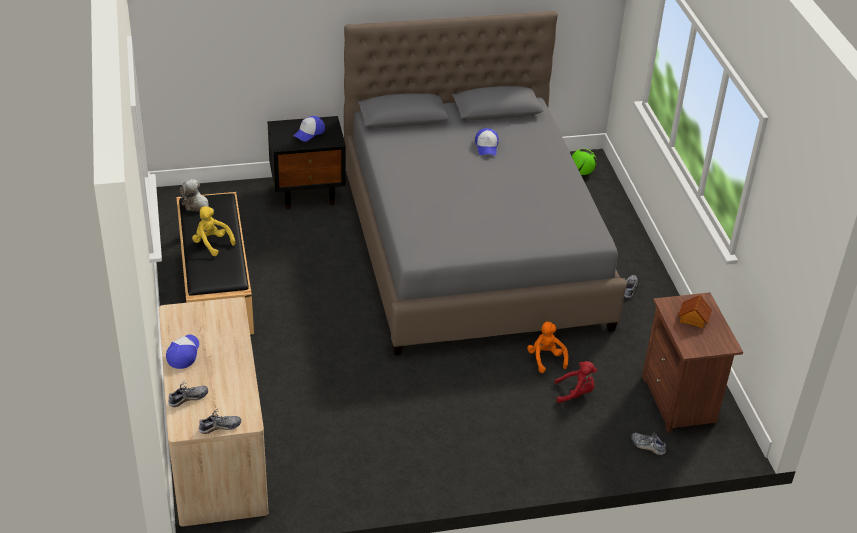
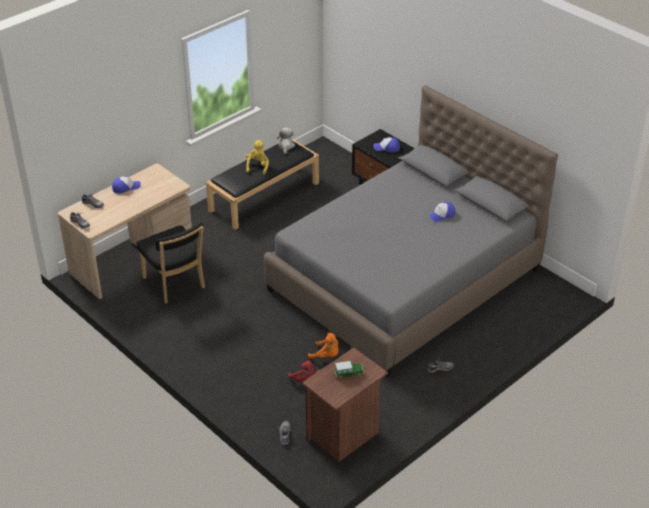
camera: 60 degrees right, 0 degrees up
(308, 430) = (175, 284): none -> black chair
(546, 359) = (326, 355): orange plush toy -> orange plush toy turned 75 degrees clockwise
(582, 172) = (549, 296): football -> none
(693, 318) = (349, 373): toy house -> toy car

